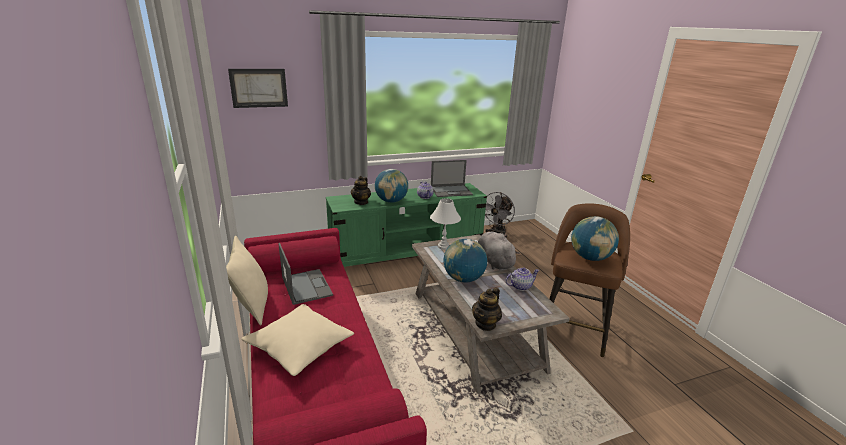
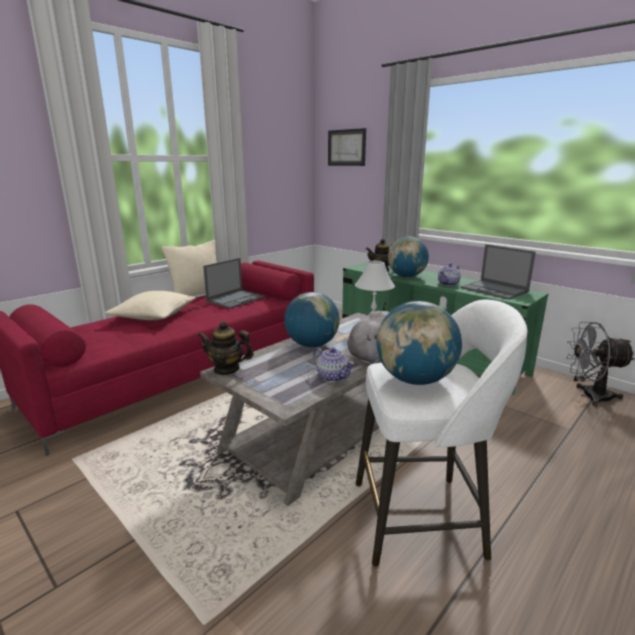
camera: 65 degrees right, 5 degrees down
(573, 328) = (421, 518): brown stool -> white stool

